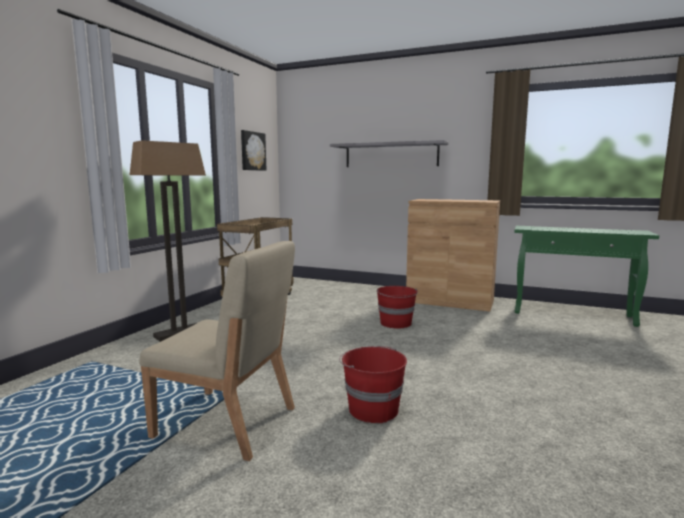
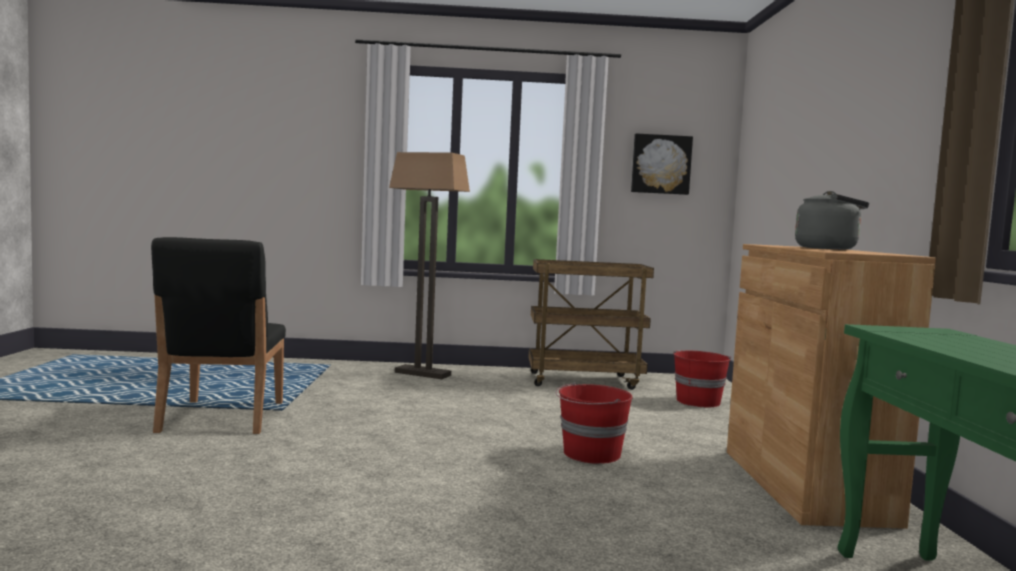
camera: 65 degrees right, 5 degrees down
(227, 423) = (221, 417): beige chair -> black chair
(372, 409) = (265, 464): red bucket -> red bucket (698, 401)
(391, 155) = (832, 158): grey shelf -> none
(449, 200) = (830, 249): none -> grey kettle

